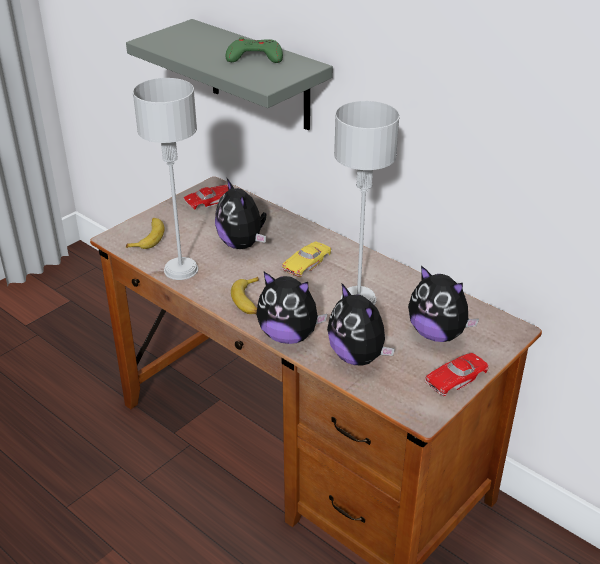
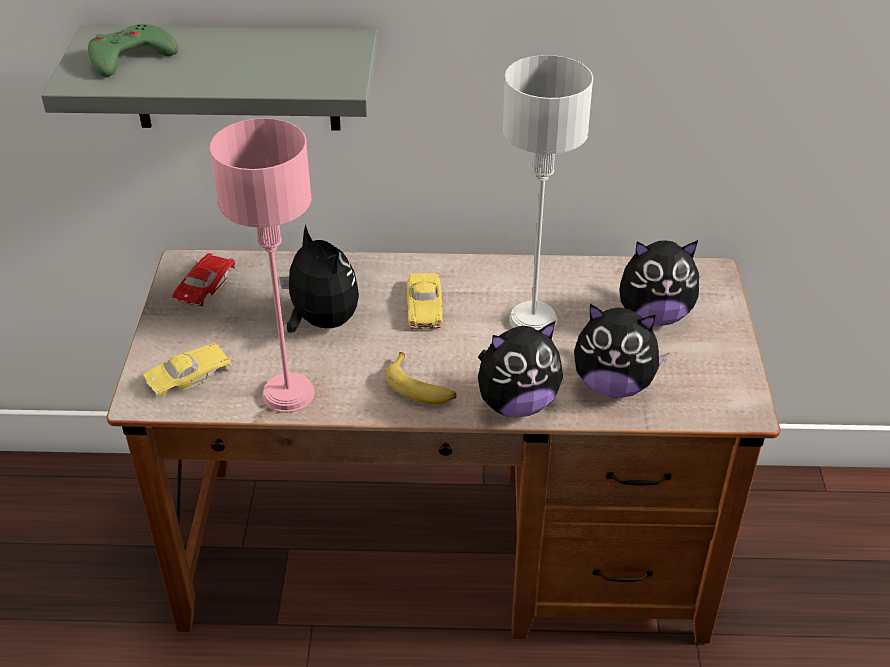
camera: 40 degrees left, 5 degrees up
(148, 238) = (188, 375): banana -> yellow toy car
(180, 269) = (287, 394): grey table lamp -> pink table lamp
(242, 244) = (321, 322): plush toy -> plush toy turned 150 degrees counterclockwise
(254, 57) = (264, 52): green game controller -> green game controller (130, 57)
(456, 377) = (725, 352): red toy car -> none

